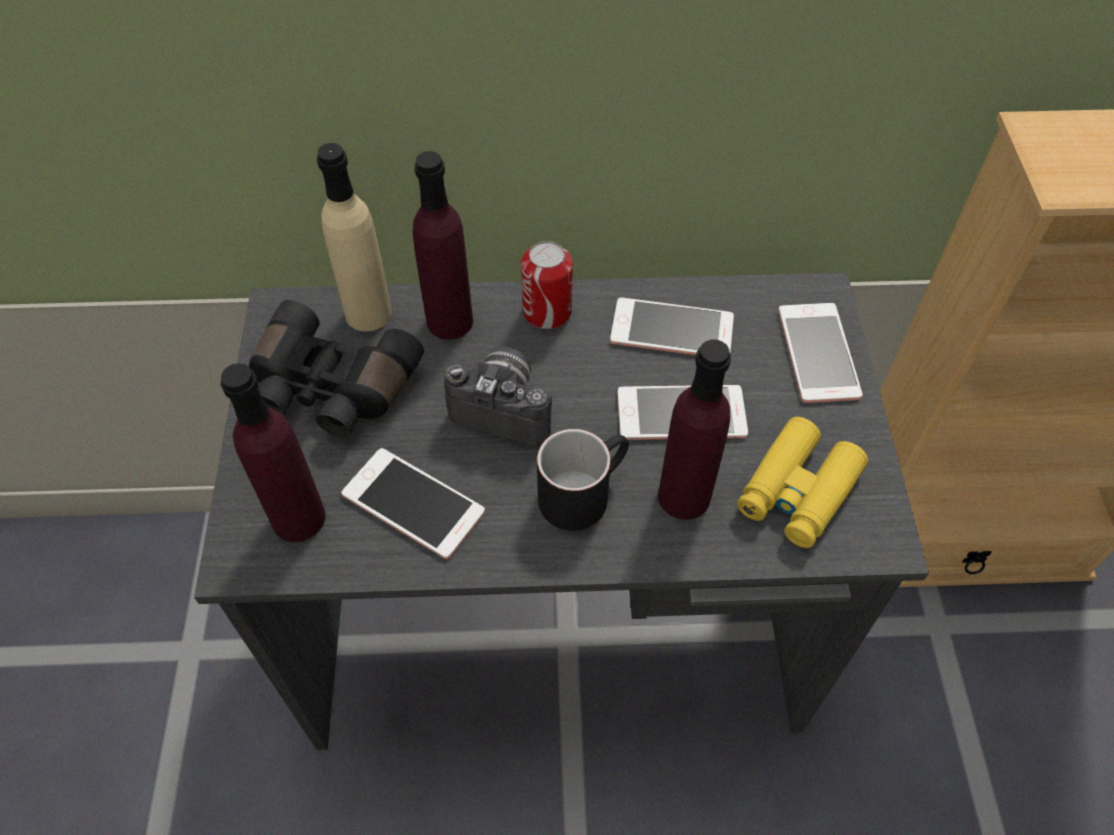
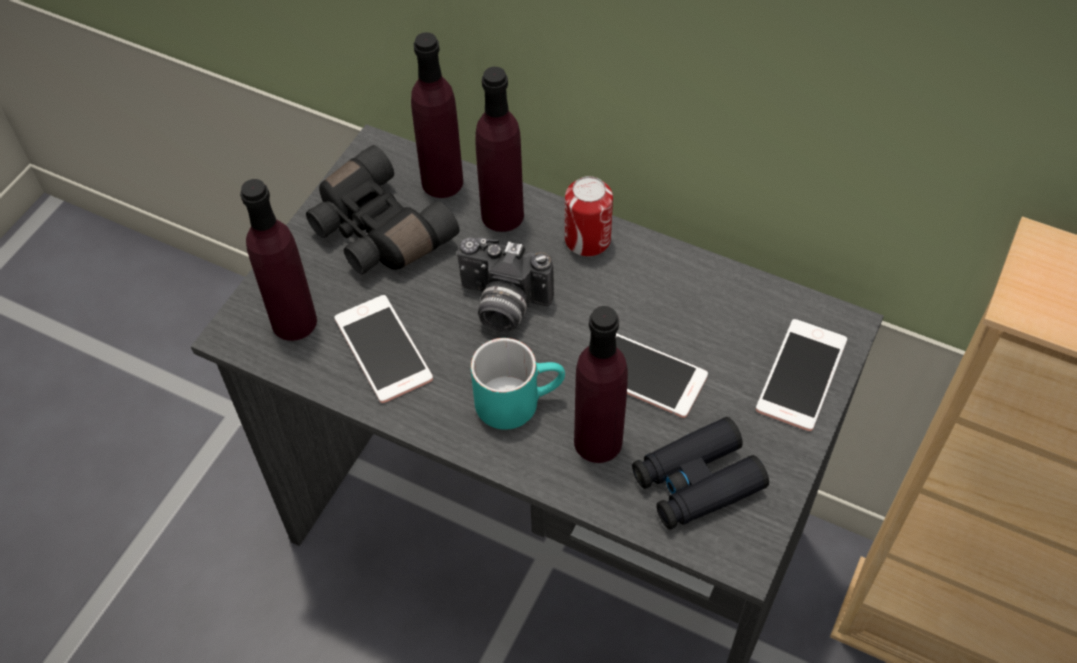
camera: 30 degrees right, 0 degrees up
(368, 313) = (442, 182): beige bottle -> purple bottle
(506, 407) = (502, 305): camera -> camera turned 150 degrees clockwise
(582, 491) = (519, 399): black mug -> turquoise mug
(672, 330) = (684, 299): phone -> none
(797, 491) = (697, 481): yellow binoculars -> black binoculars

